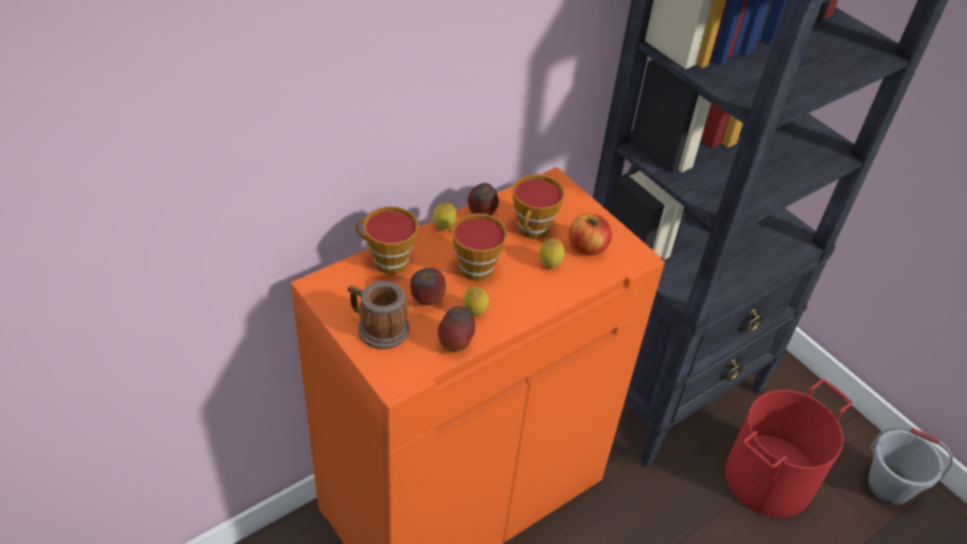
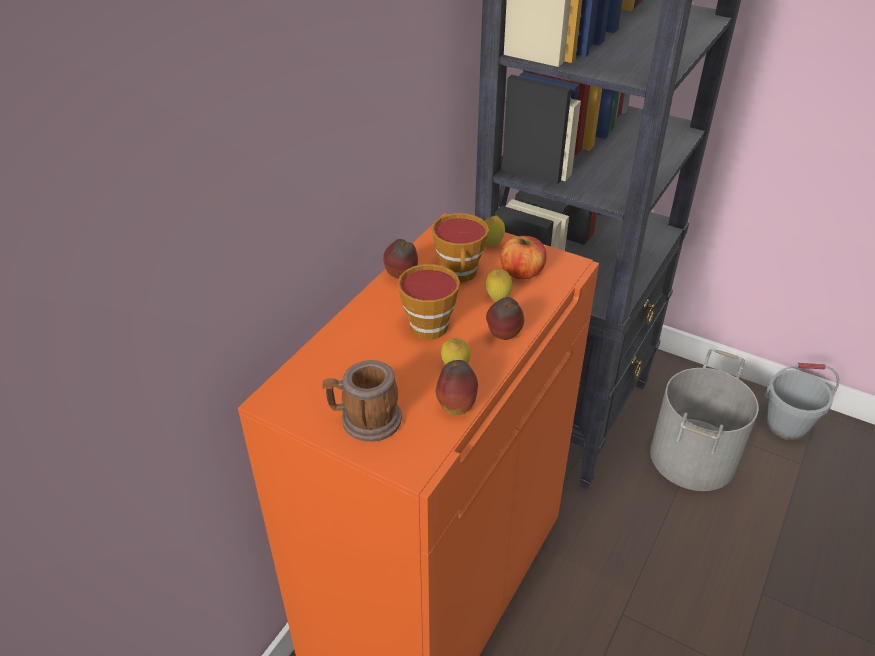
camera: 20 degrees left, 5 degrees down
(386, 261) = (331, 350): cup -> none
(427, 301) = (399, 375): apple -> apple (503, 337)
(443, 228) = (371, 300): lemon -> lemon (491, 245)
(770, 479) = (694, 457): red bucket -> grey bucket

